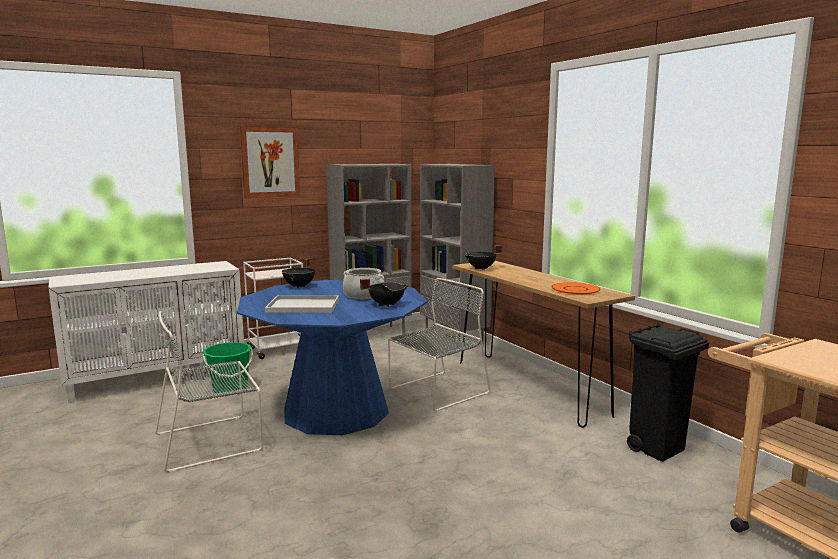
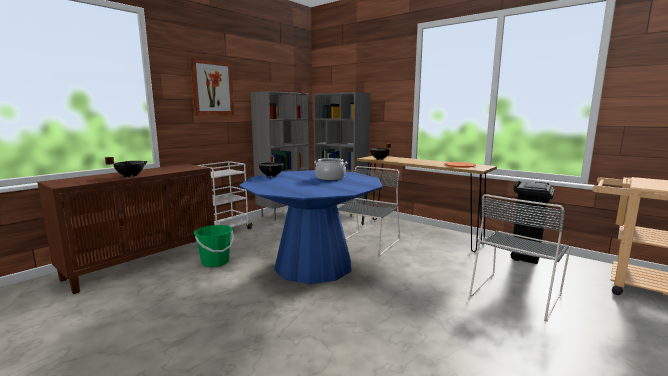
camera: 20 degrees left, 0 degrees up
(158, 378) = (144, 262): white cabinet -> brown cabinet
(212, 441) = (240, 302): grey chair -> grey chair (516, 293)
(305, 305) = (301, 186): white tray -> none
(386, 304) = (357, 181): black cooking pot -> black cooking pot (130, 176)

